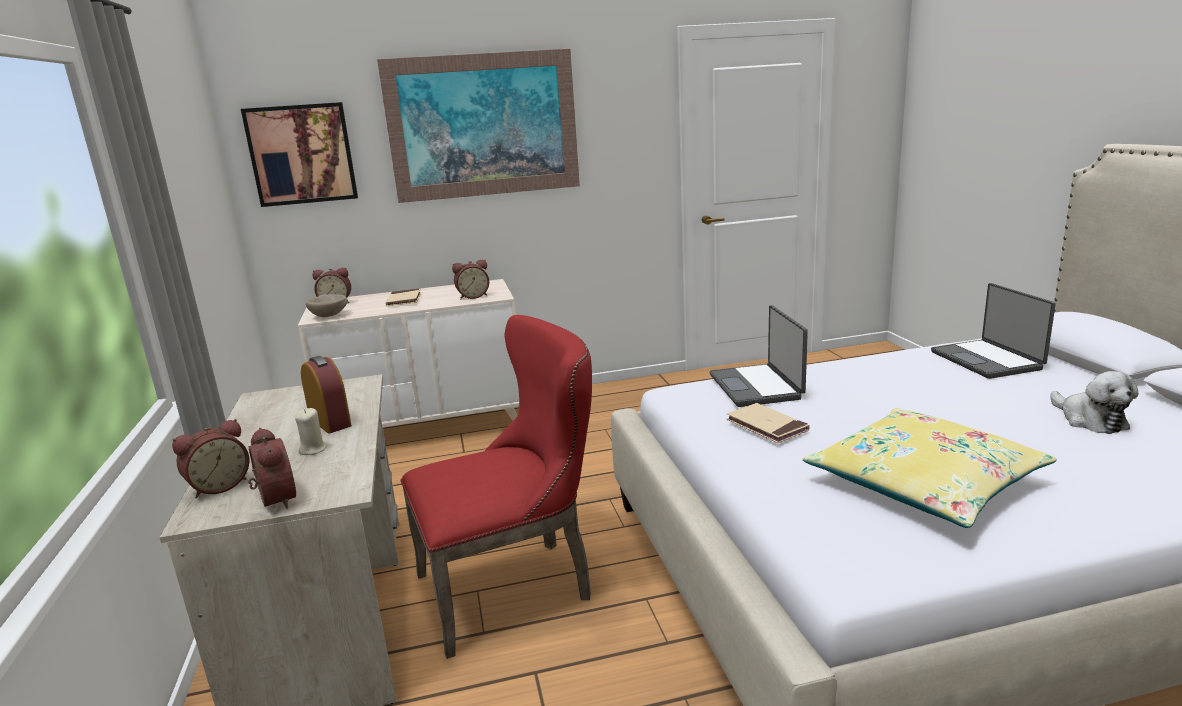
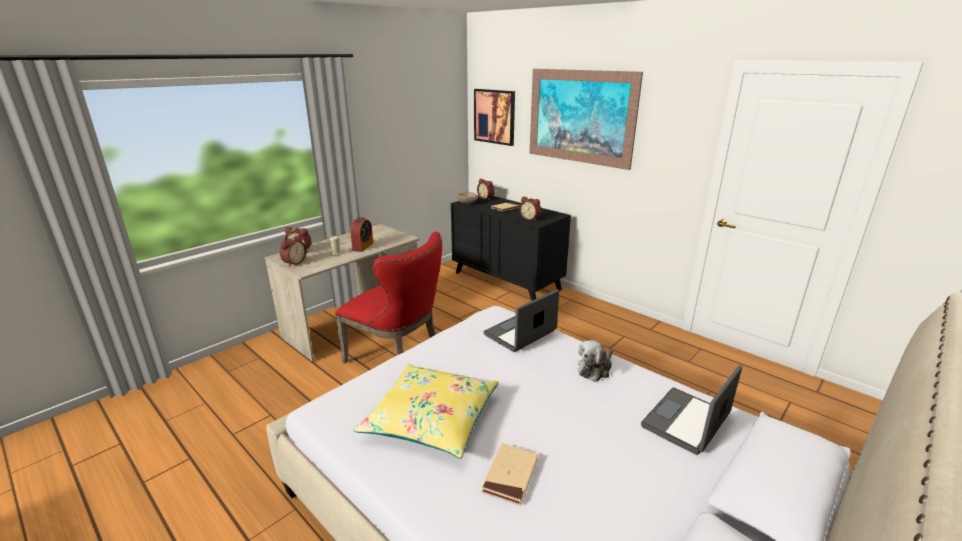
camera: 55 degrees right, 5 degrees up
(428, 427) = (507, 281): beige dresser -> black dresser
(766, 426) = (466, 350): beige book -> beige book (510, 475)
(1089, 420) = (601, 490): plush toy -> plush toy (595, 369)

